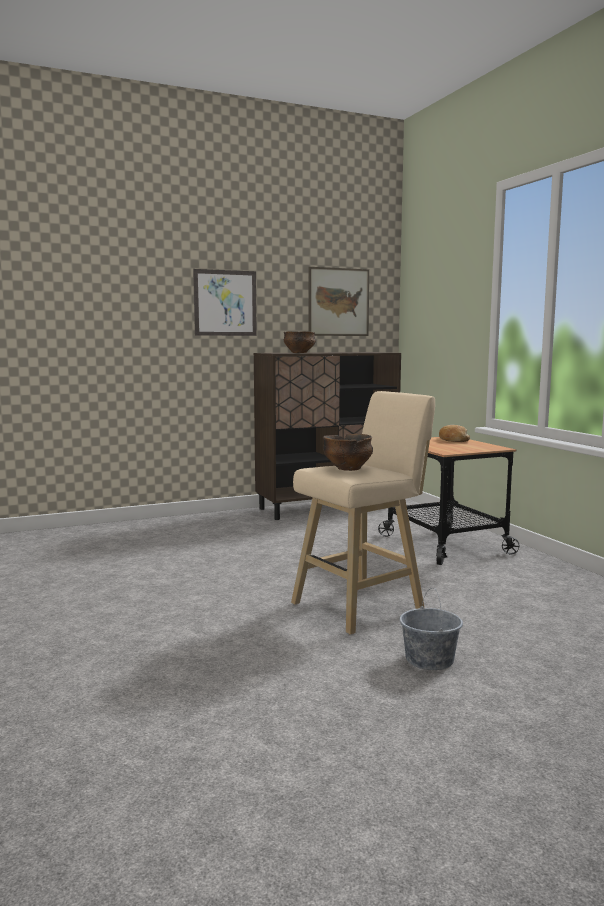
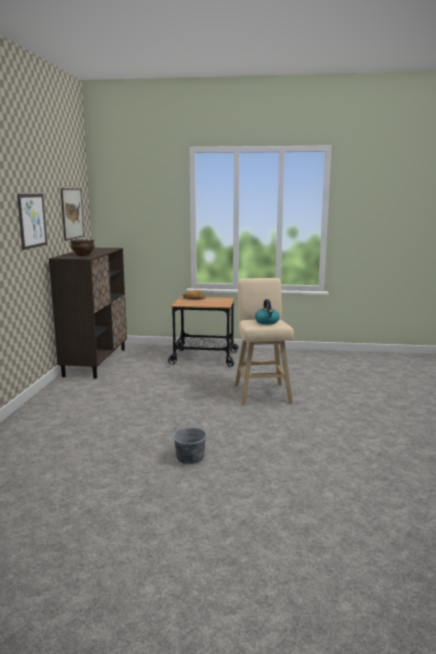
camera: 60 degrees left, 5 degrees up
(348, 468) = (267, 322): bowl -> kettle
(429, 659) = (328, 396): grey bucket -> grey bucket (190, 457)

